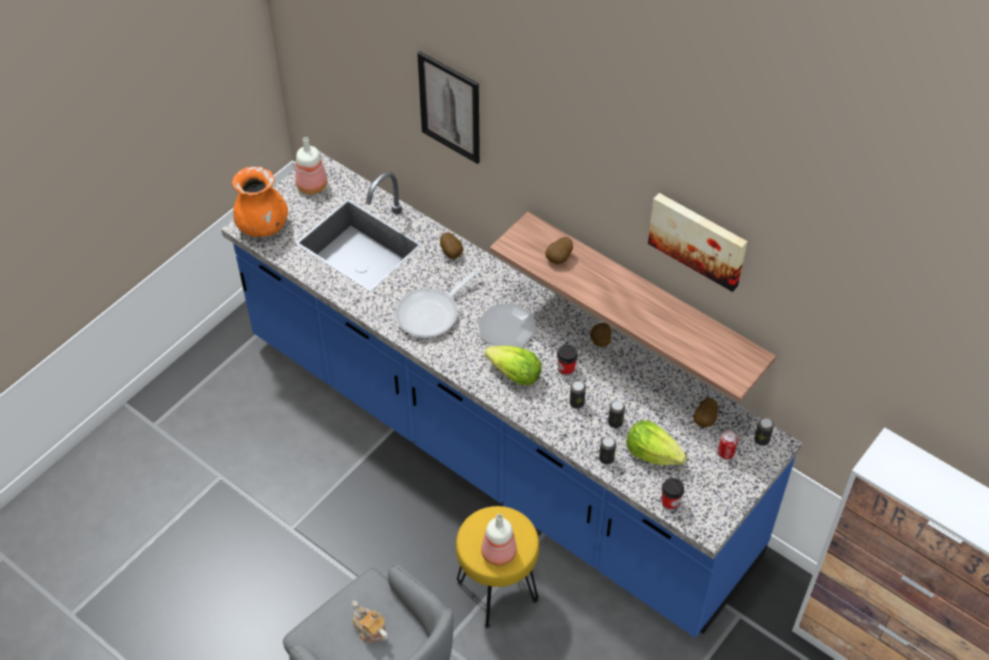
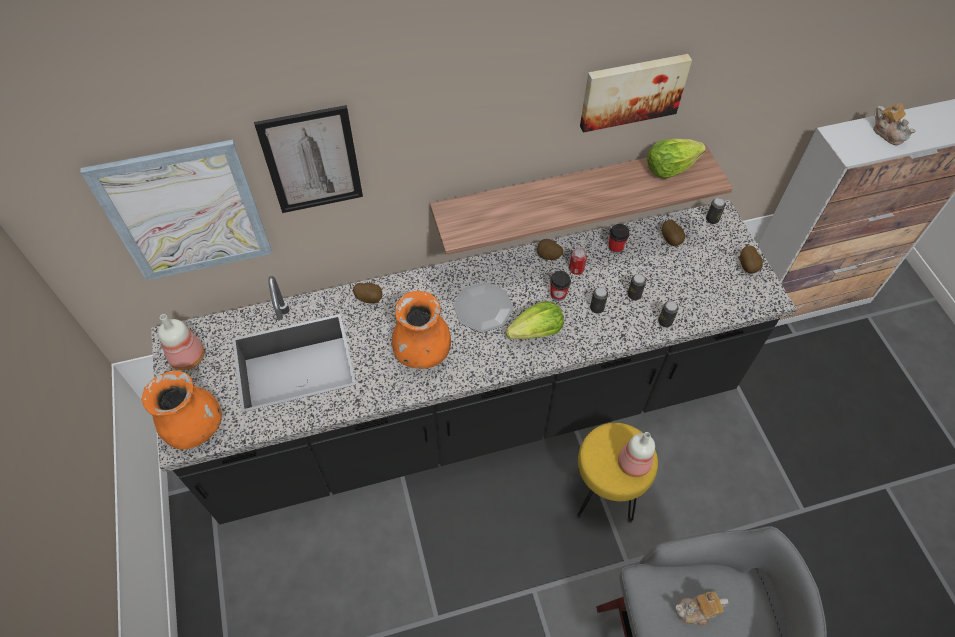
camera: 55 degrees left, 5 degrees up
(365, 82) = (186, 213): none -> picture
(432, 313) = (422, 351): frying pan -> orange vase
(494, 447) = (476, 413): blue counter -> black counter
(559, 259) = (502, 212): potato -> potato (748, 266)
(652, 453) = (680, 290): lettuce -> lettuce (669, 168)
(670, 502) = (733, 307): cup -> cup (615, 248)
(725, 453) = (710, 246): can -> can (576, 269)
(937, 487) = (888, 133): none -> teapot

